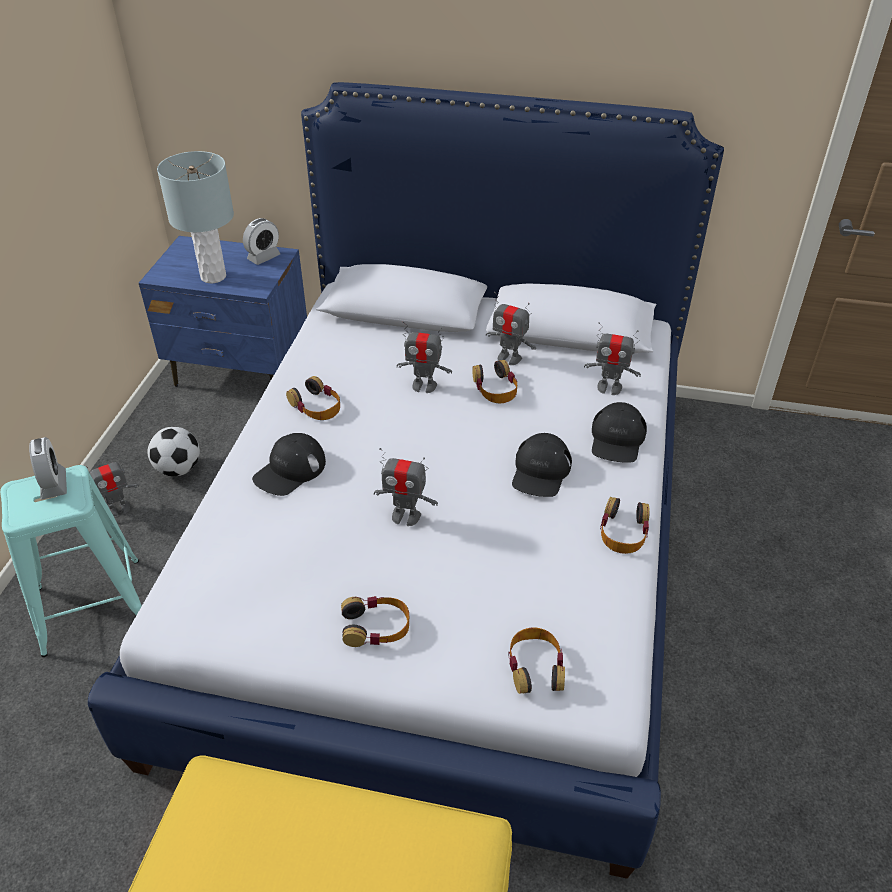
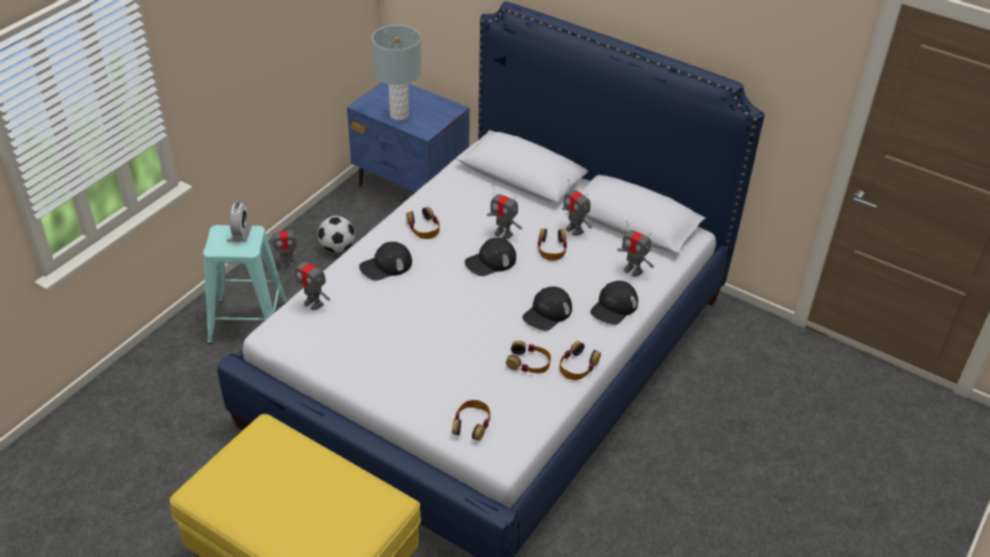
camera: 20 degrees right, 0 degrees up
(264, 257) = (441, 108): alarm clock -> none
(376, 626) = (390, 373): headphones -> headphones (529, 362)
(405, 516) = (443, 315): toy robot -> toy robot (313, 303)
(429, 425) = (490, 261): none -> black cap

